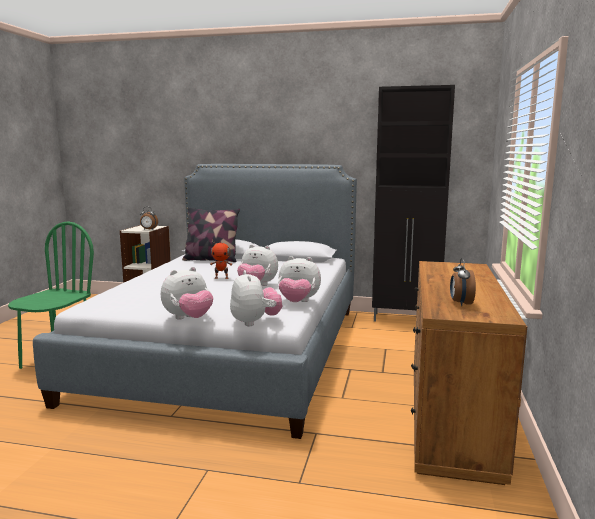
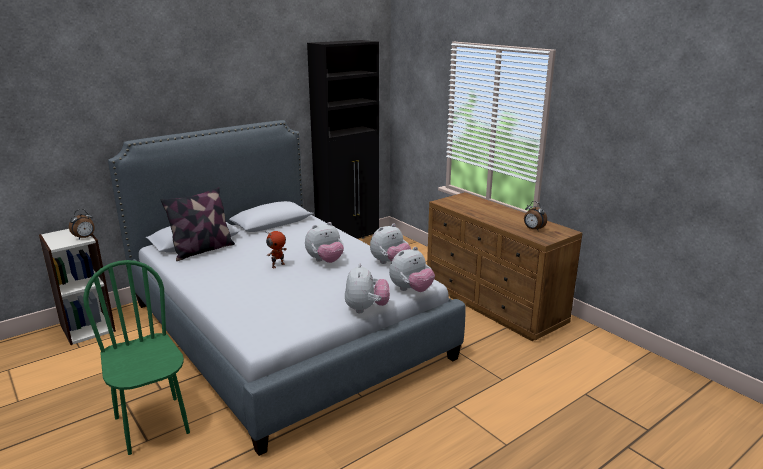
camera: 50 degrees left, 10 degrees up
(255, 322) = (411, 290): plush toy -> plush toy turned 120 degrees clockwise

